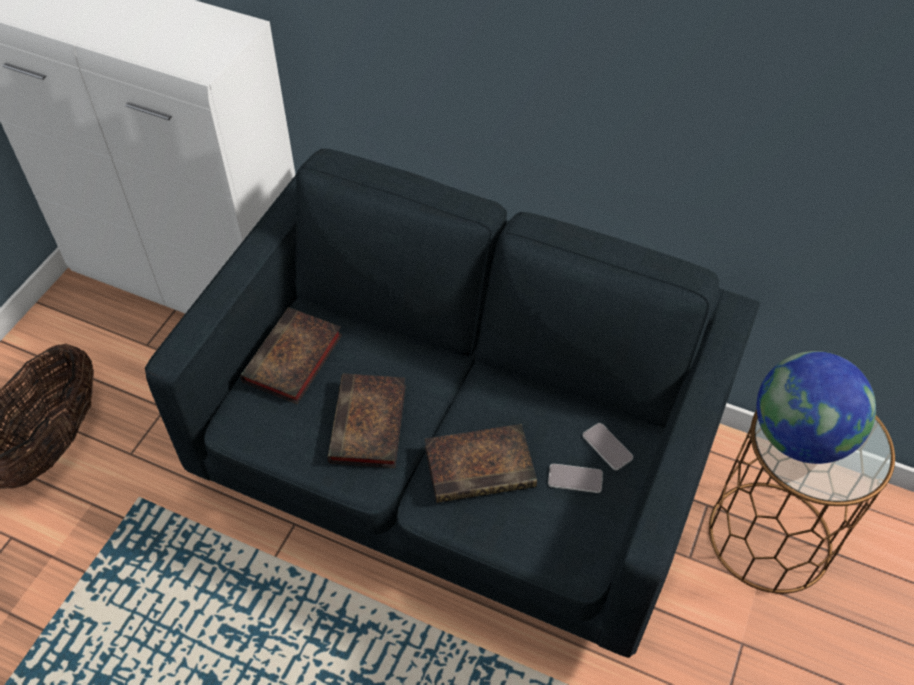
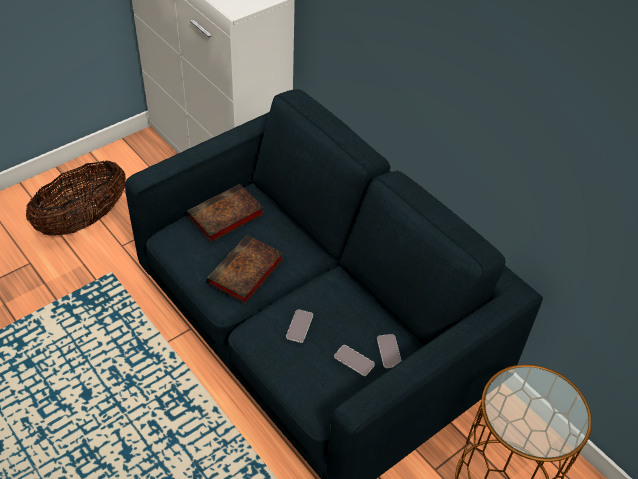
camera: 25 degrees right, 5 degrees down
(482, 466) = (299, 326): book -> phone
(799, 437) = (521, 399): globe -> none

